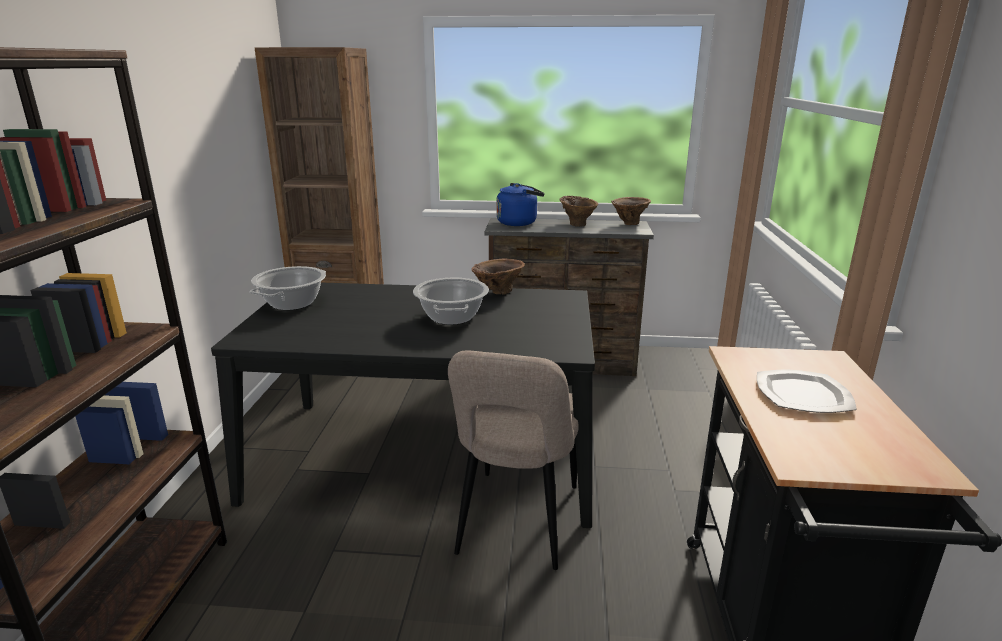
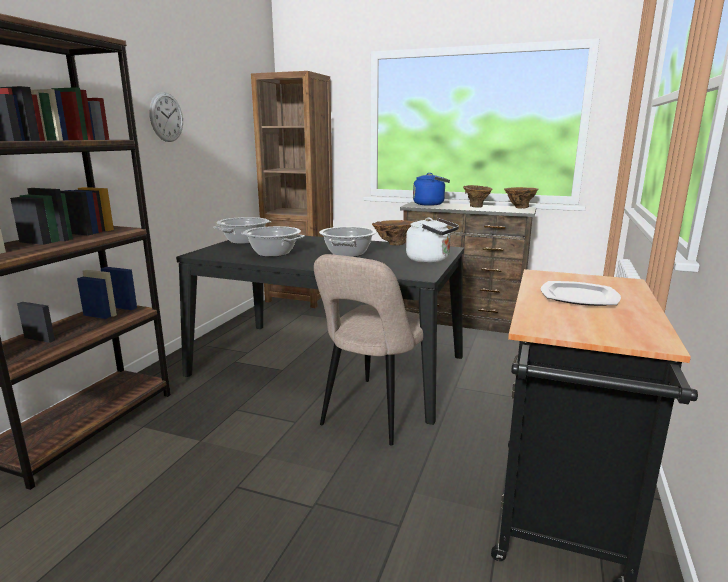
camera: 15 degrees right, 5 degrees down
(156, 134) = (166, 117): none -> wall clock
(351, 326) = (273, 253): none -> cooking pot
(563, 320) = (430, 260): none -> white kettle

